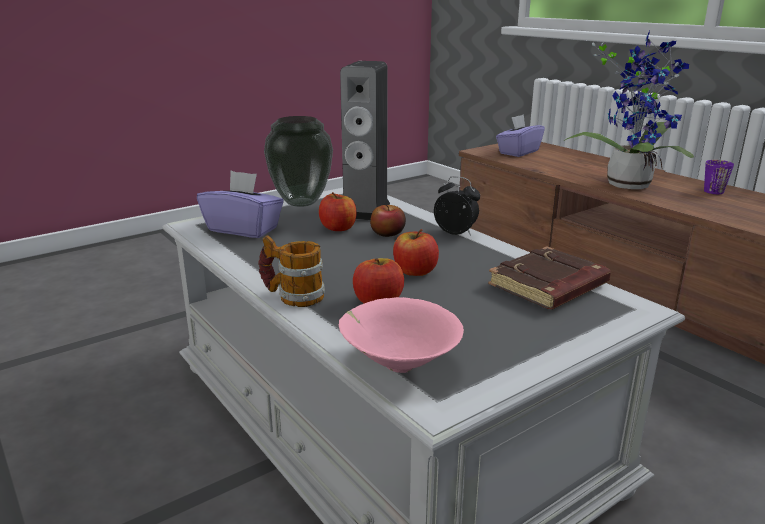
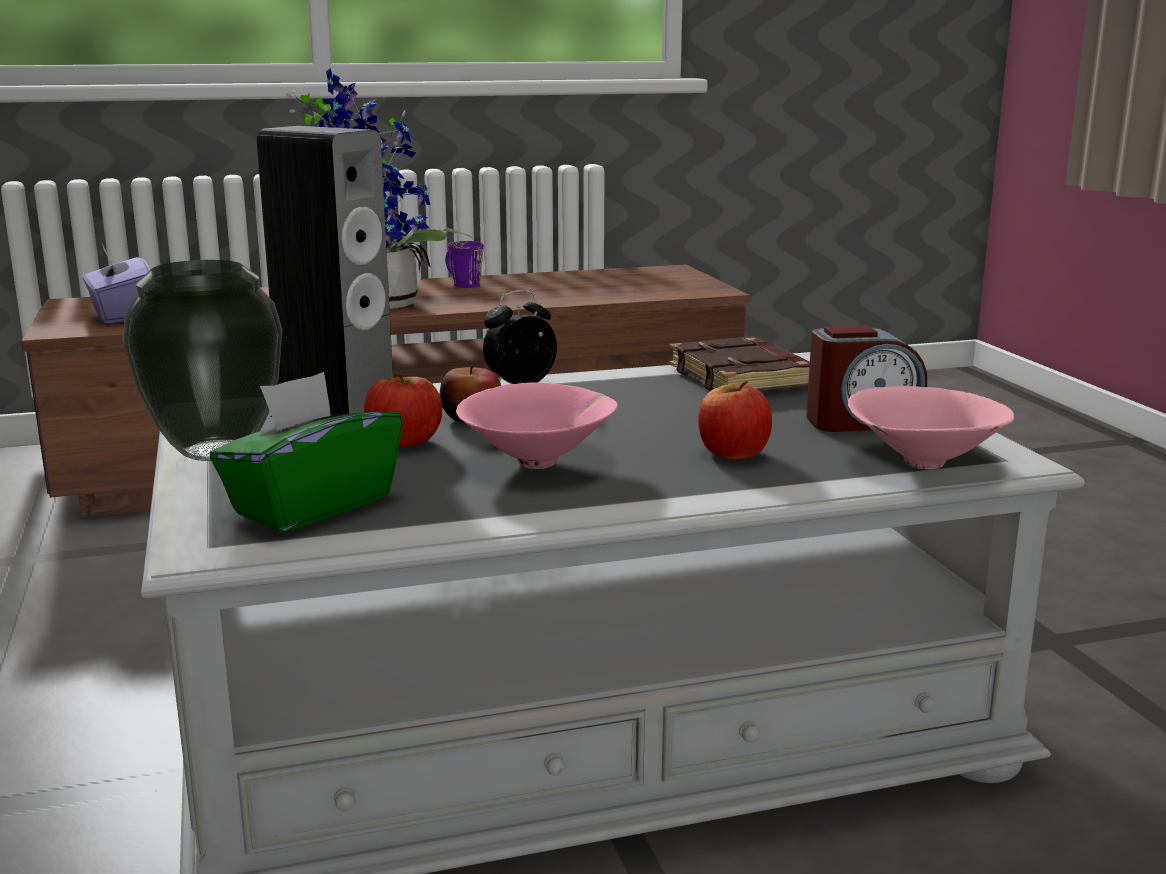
camera: 70 degrees left, 5 degrees down
(244, 229) = (311, 506): purple tissue box -> green tissue box
(292, 296) = (679, 495): mug -> none
(327, 258) = (541, 462): none -> pink bowl
(415, 271) = (644, 423): apple -> none
(483, 336) = (862, 422): none -> alarm clock

